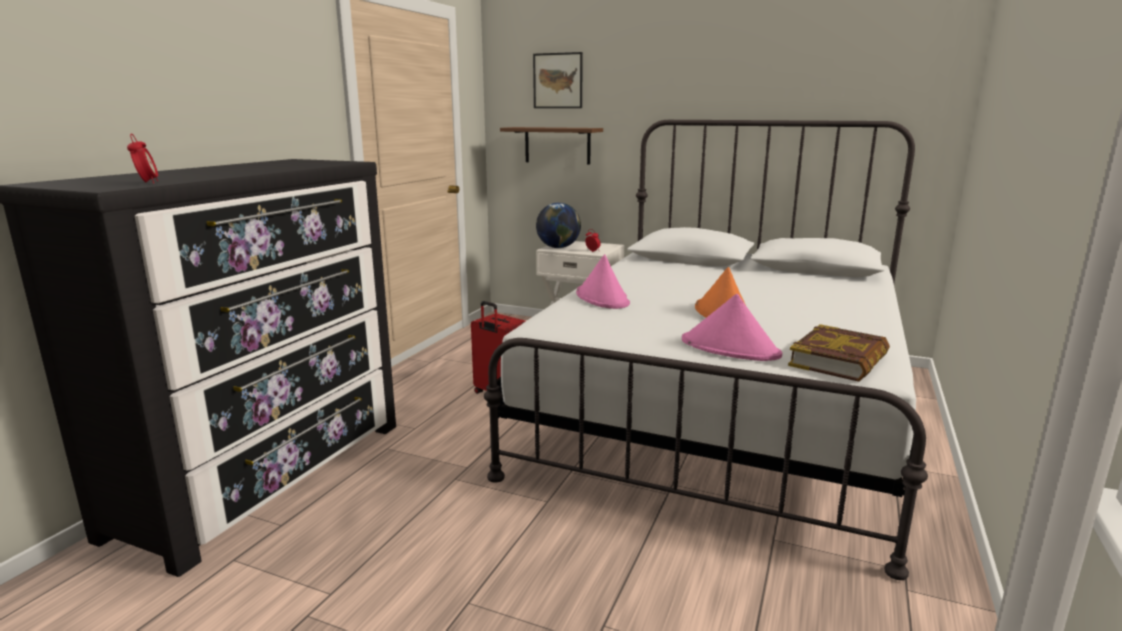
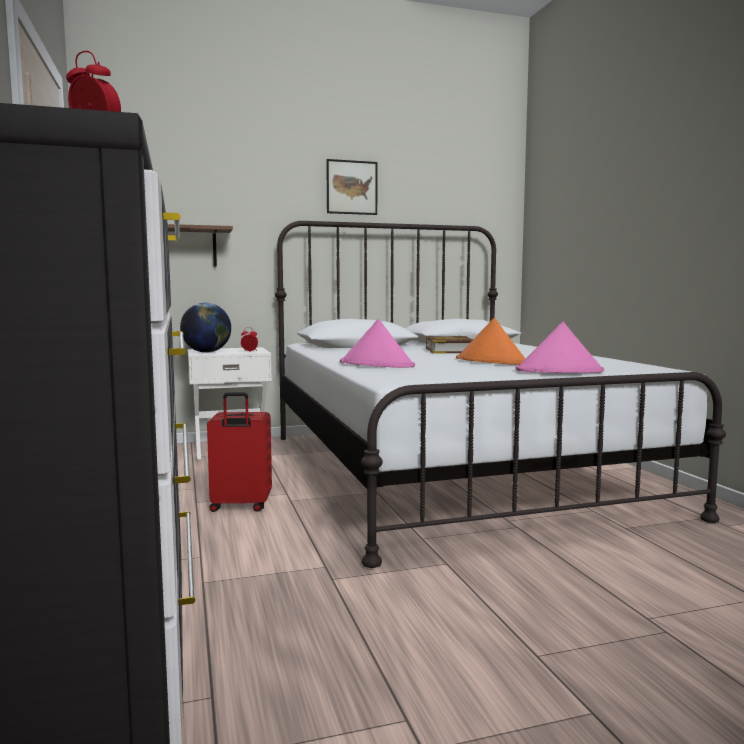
camera: 40 degrees left, 10 degrees down
(558, 80) = (174, 178): picture -> picture (351, 187)
(839, 361) = (630, 367): book -> book (451, 350)

